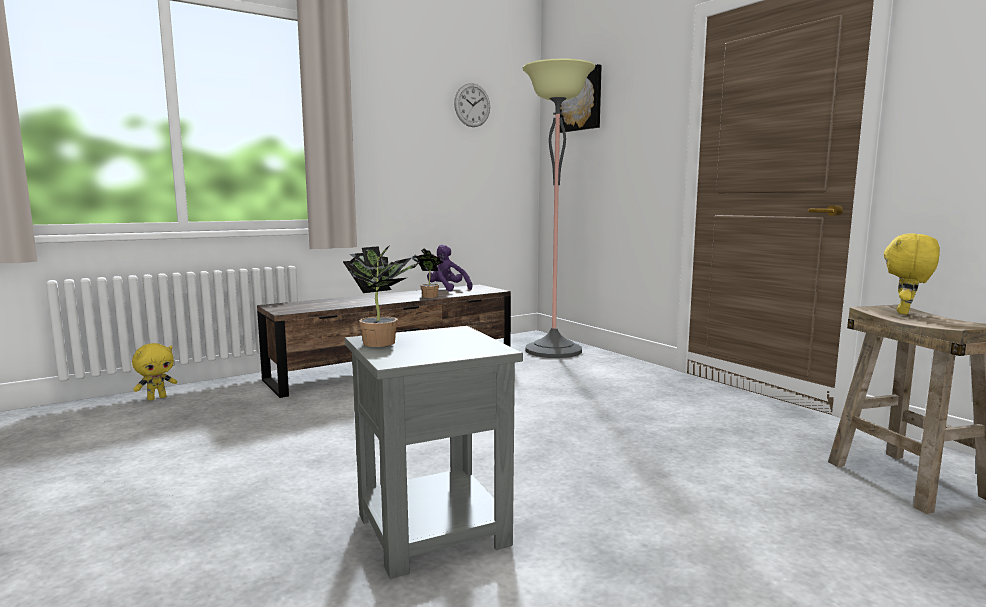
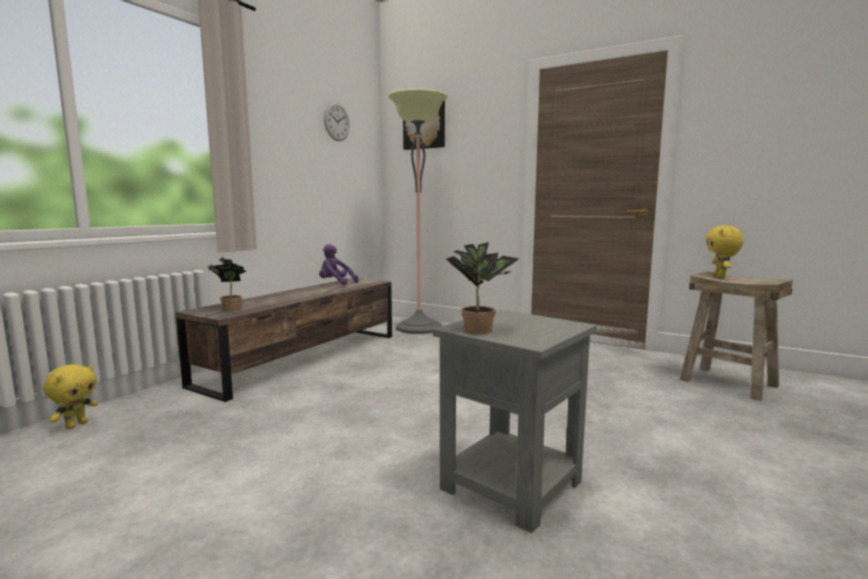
camera: 25 degrees left, 0 degrees up
(427, 296) = (331, 290): potted plant -> potted plant (229, 309)

